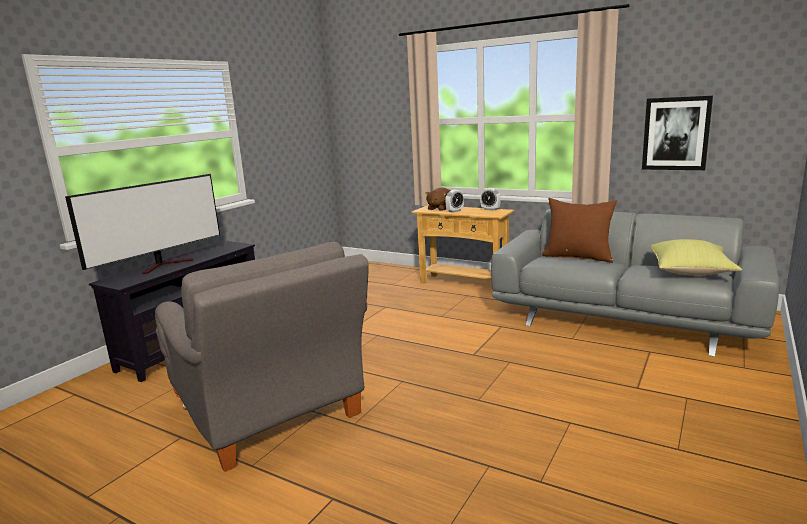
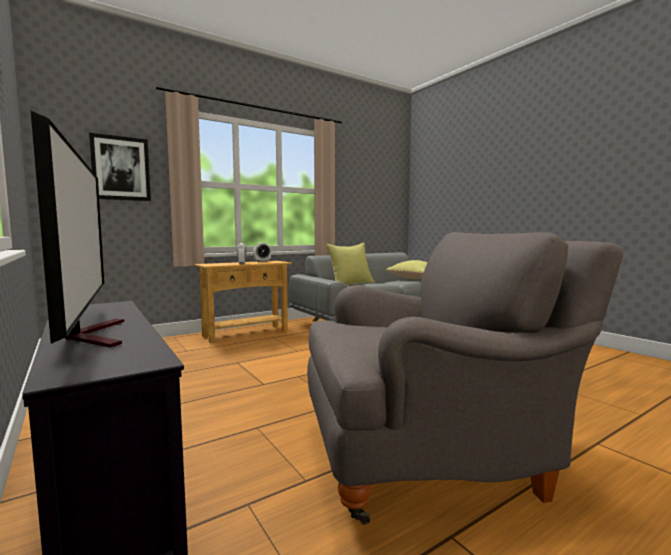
camera: 65 degrees left, 10 degrees down
(439, 208) = (220, 264): brown plush toy -> none
(578, 257) = (350, 284): brown pillow -> yellow pillow
(676, 133) = (361, 206): picture -> picture (121, 168)

